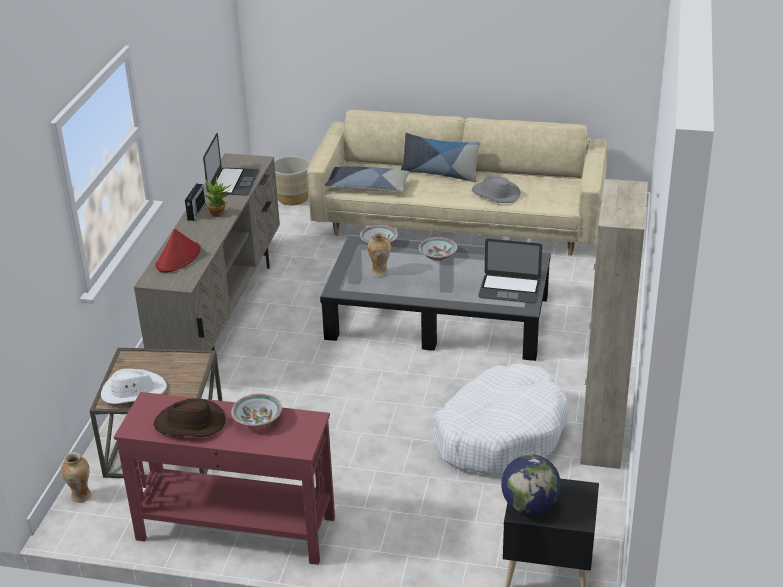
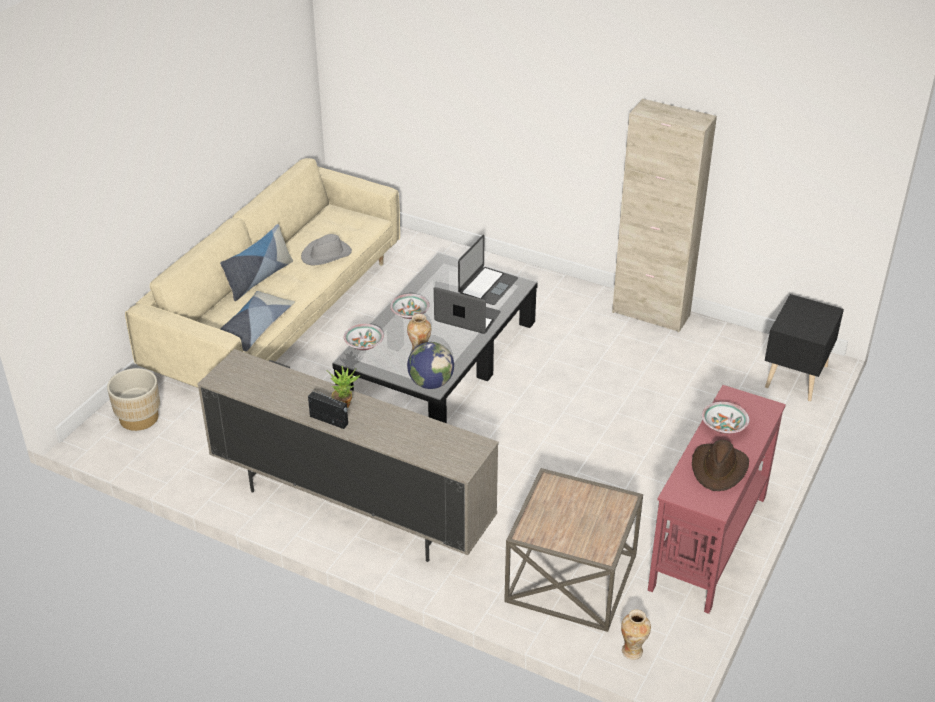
camera: 75 degrees left, 5 degrees up
(133, 391) = (591, 534): white hat -> none
(178, 258) = (424, 443): red hat -> none
(233, 182) = (276, 385): laptop -> laptop (467, 317)
(500, 434) = (628, 363): white dog bed -> none
(529, 506) = (810, 330): globe -> globe (431, 383)

